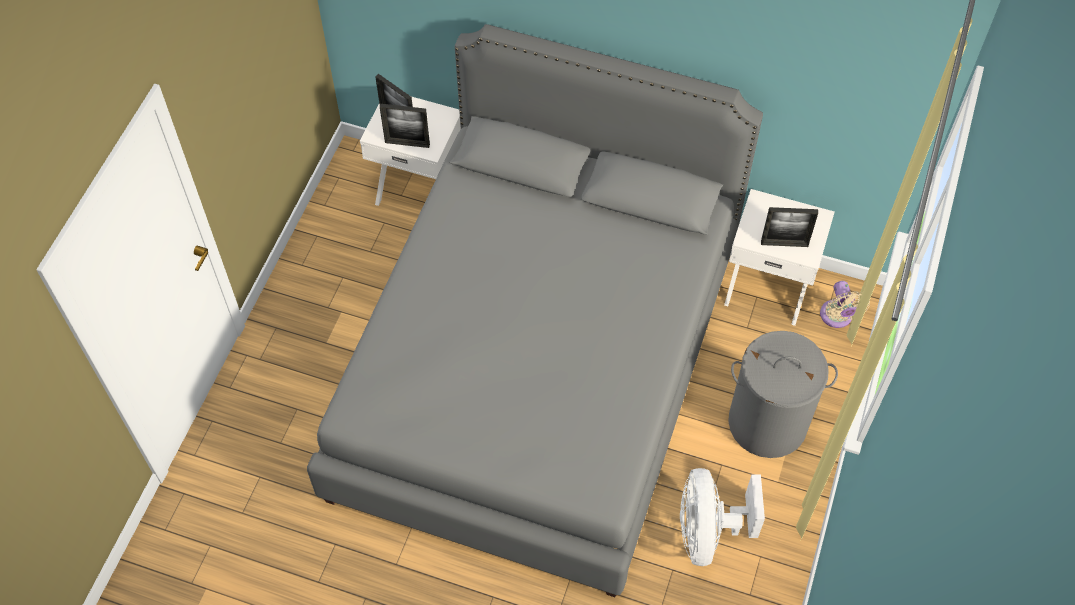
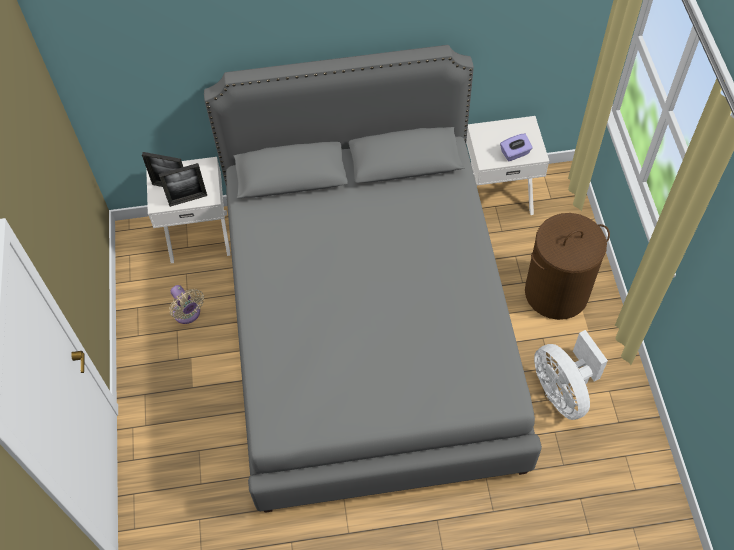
camera: 25 degrees left, 0 degrees up
(767, 423) = (556, 292): grey laundry basket -> brown laundry basket
(784, 244) = (515, 153): picture frame -> purple tissue box
(837, 317) = (558, 196): beige fan -> beige fan (188, 314)

